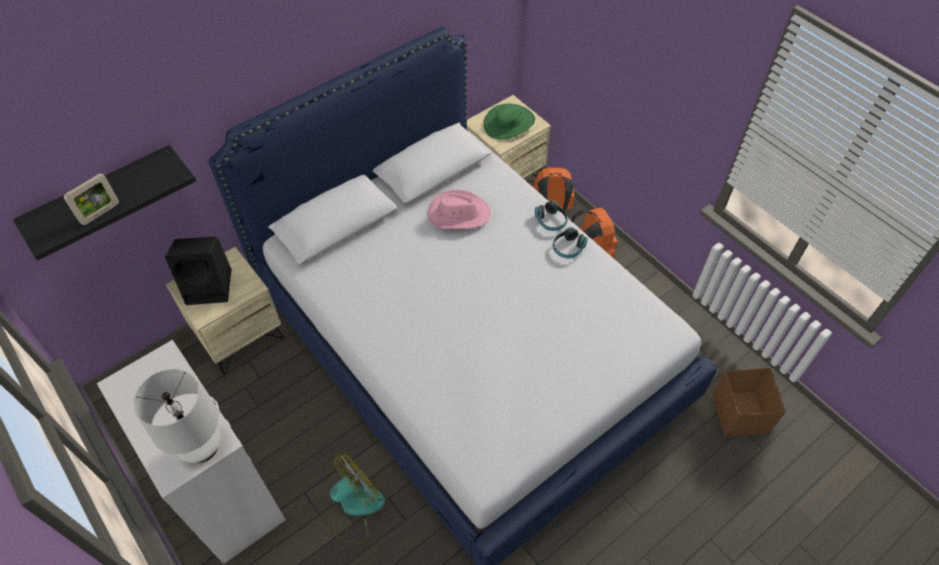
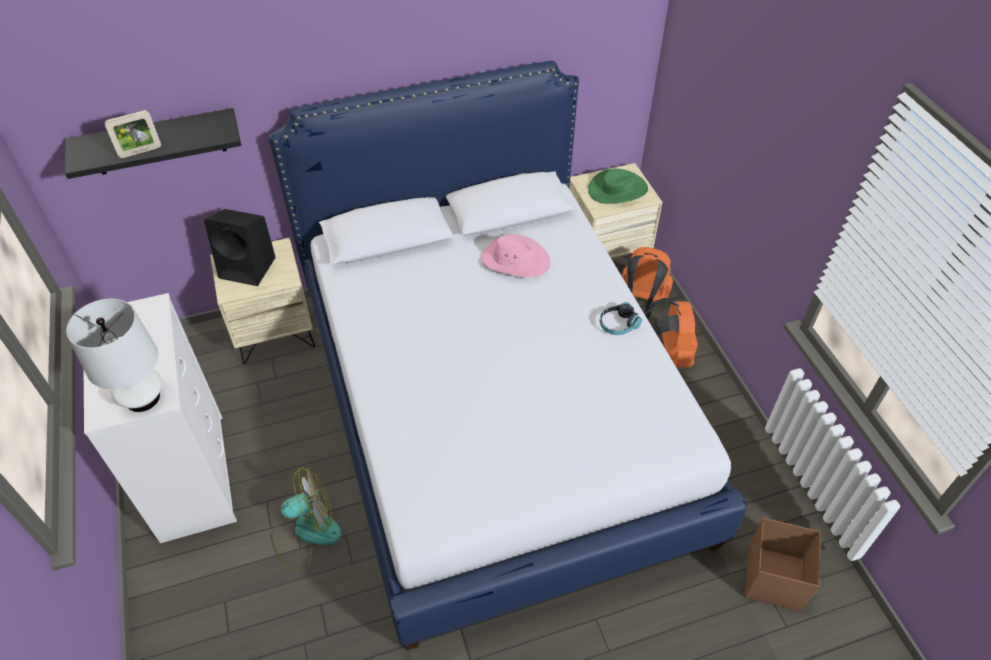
camera: 20 degrees right, 5 degrees down
(550, 221) = (611, 292): headphones -> none

